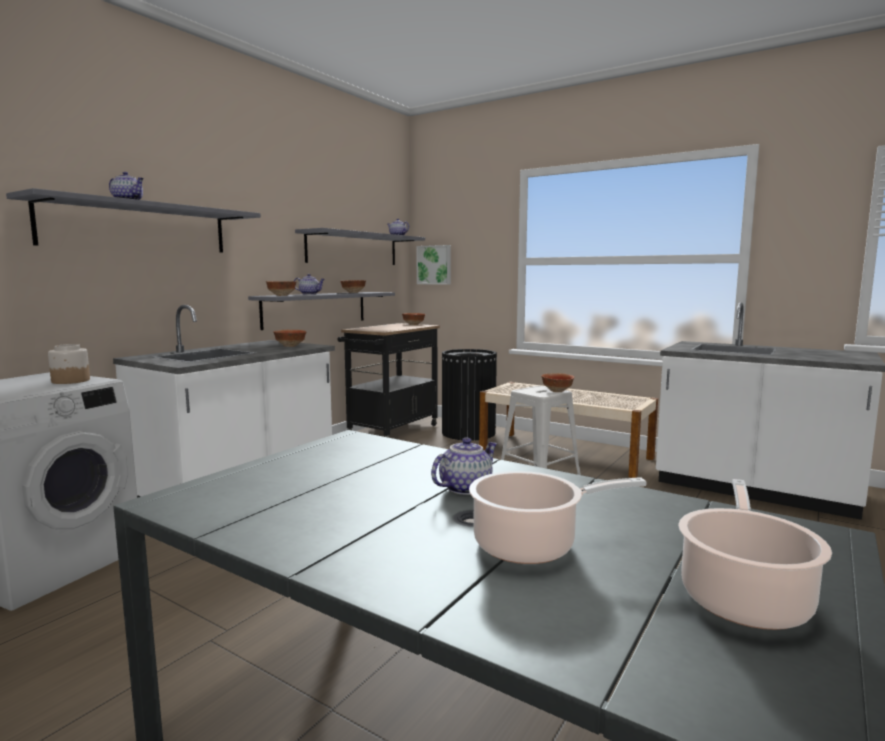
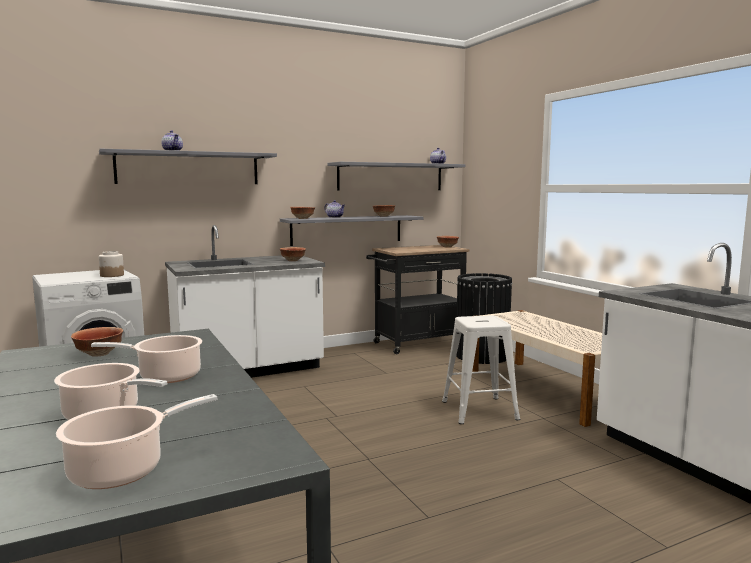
camera: 30 degrees right, 0 degrees up
(434, 265) = (478, 190): picture -> none
(465, 488) = (165, 376): teapot -> cooking pot
(557, 391) = (496, 322): bowl -> bowl (99, 354)

